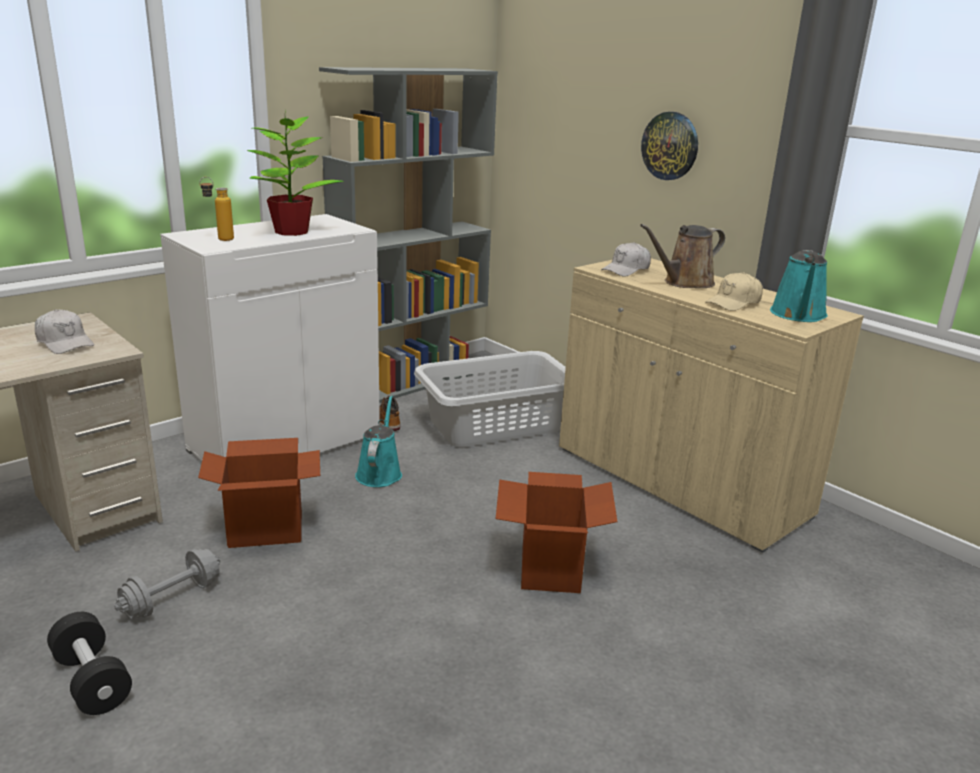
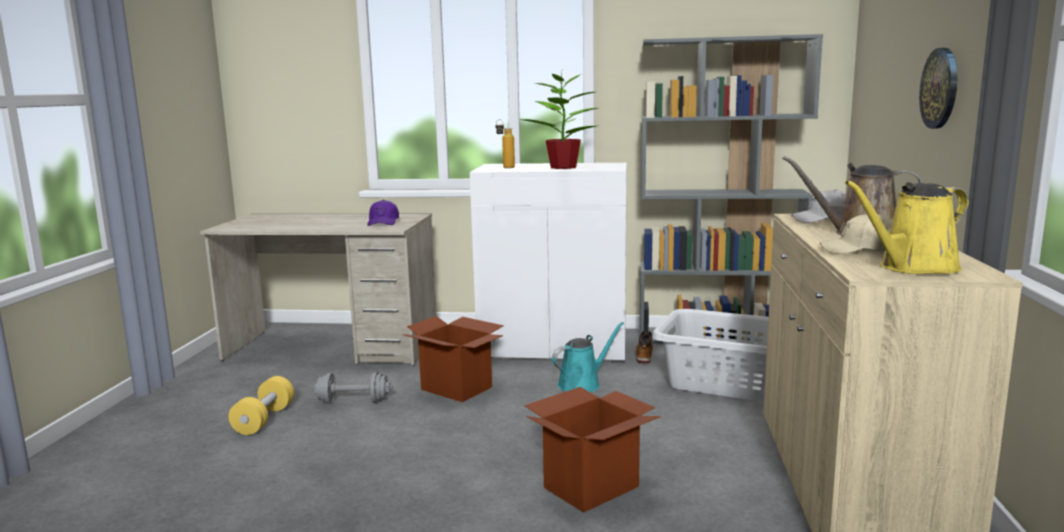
camera: 50 degrees right, 10 degrees down
(65, 343) = (383, 222): white cap -> purple cap
(92, 680) = (264, 419): black dumbbell -> yellow dumbbell
(798, 315) = (913, 268): turquoise watering can -> yellow watering can

